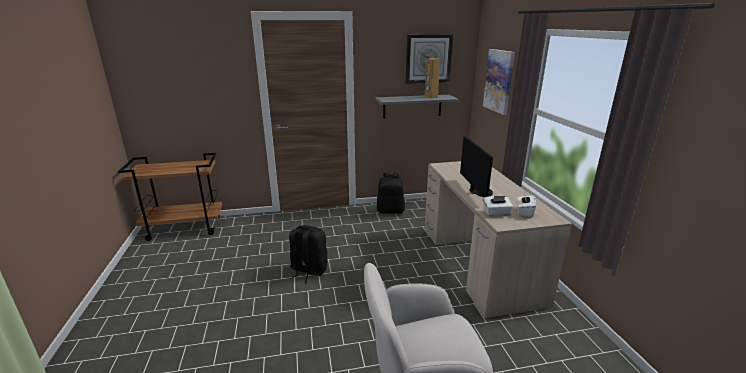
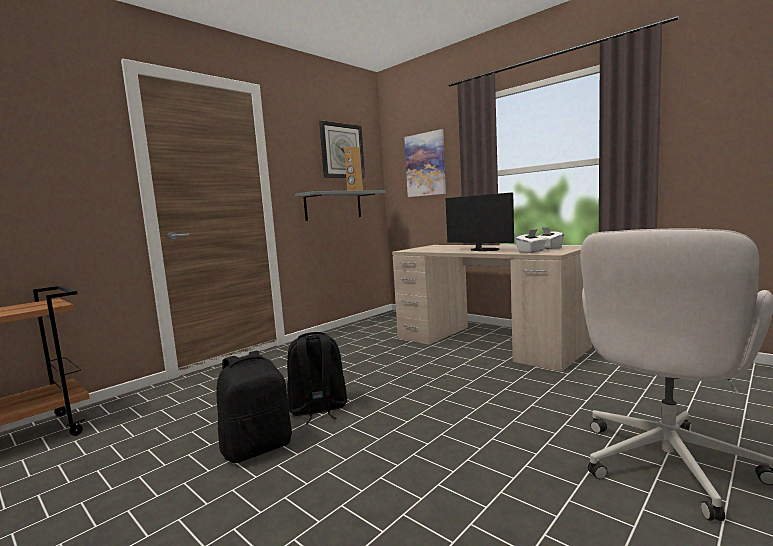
camera: 35 degrees left, 15 degrees down
(390, 211) = (337, 337): black backpack -> black backpack (257, 448)

